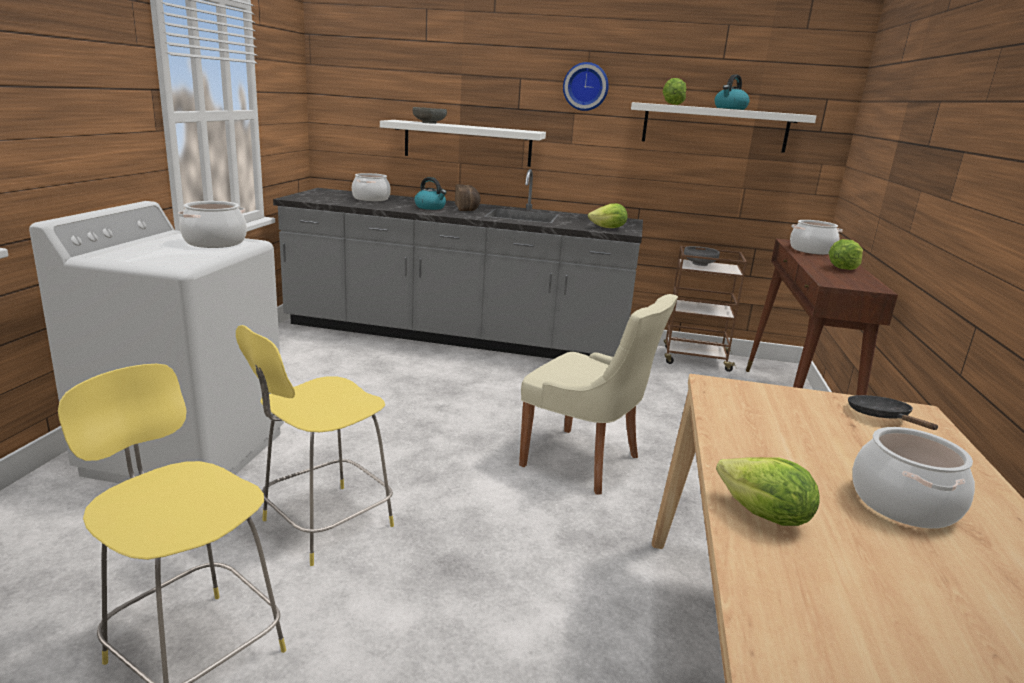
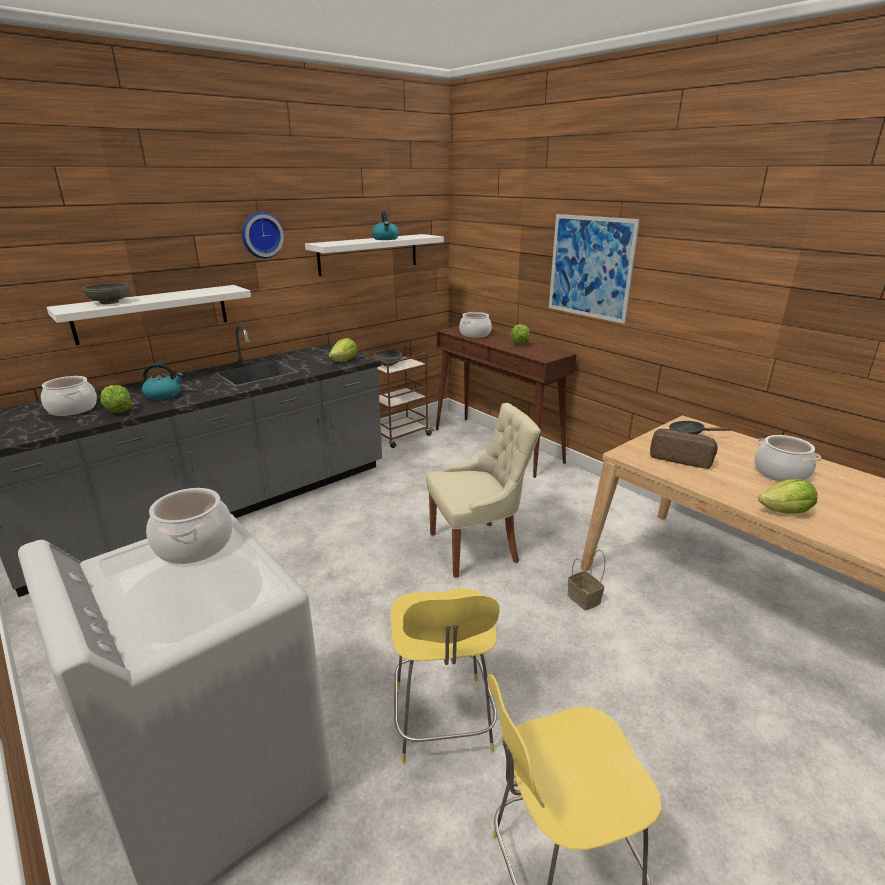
camera: 50 degrees left, 5 degrees up
(468, 208) = (195, 382): bread -> bread (681, 458)
(599, 561) = (585, 599): none -> basket
(672, 104) = (344, 242): lettuce -> lettuce (118, 411)
(946, 158) = (590, 267): none -> picture

